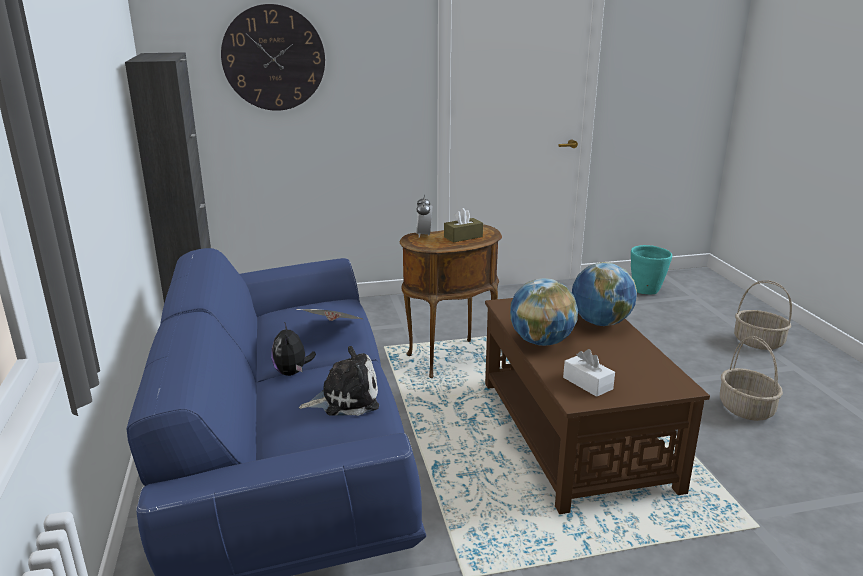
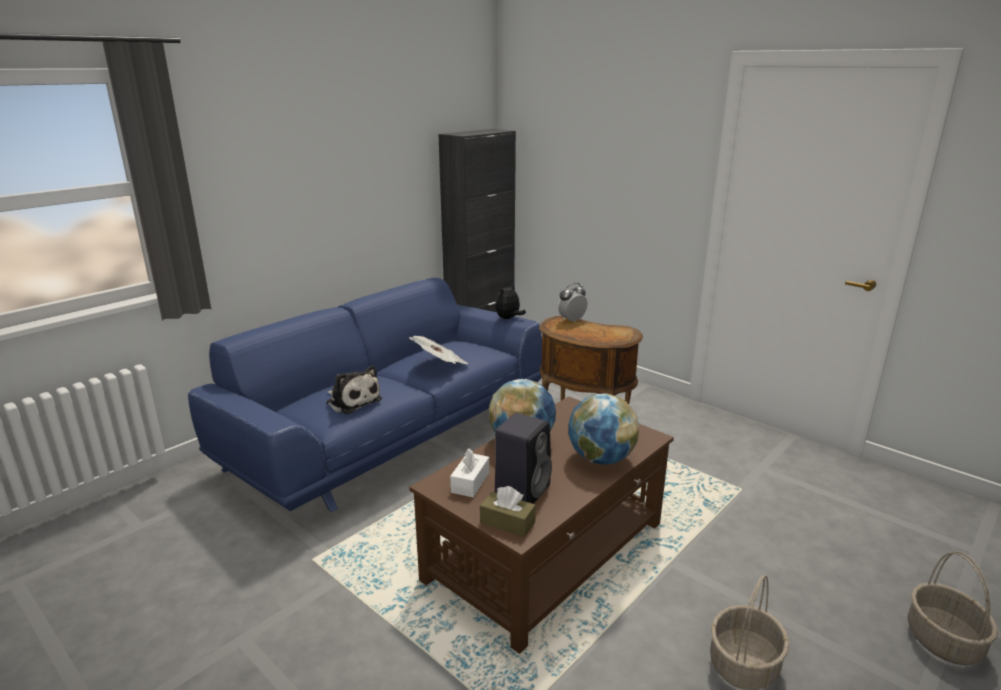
camera: 55 degrees right, 0 degrees up
(273, 58) = (579, 142): wall clock -> none
(292, 373) = (383, 377): plush toy -> plush toy (508, 318)
(463, 237) = (593, 333): brown tissue box -> brown tissue box (507, 522)
(618, 365) = (523, 489): none -> black speaker
(646, 291) = (917, 510): turquoise planter -> none

